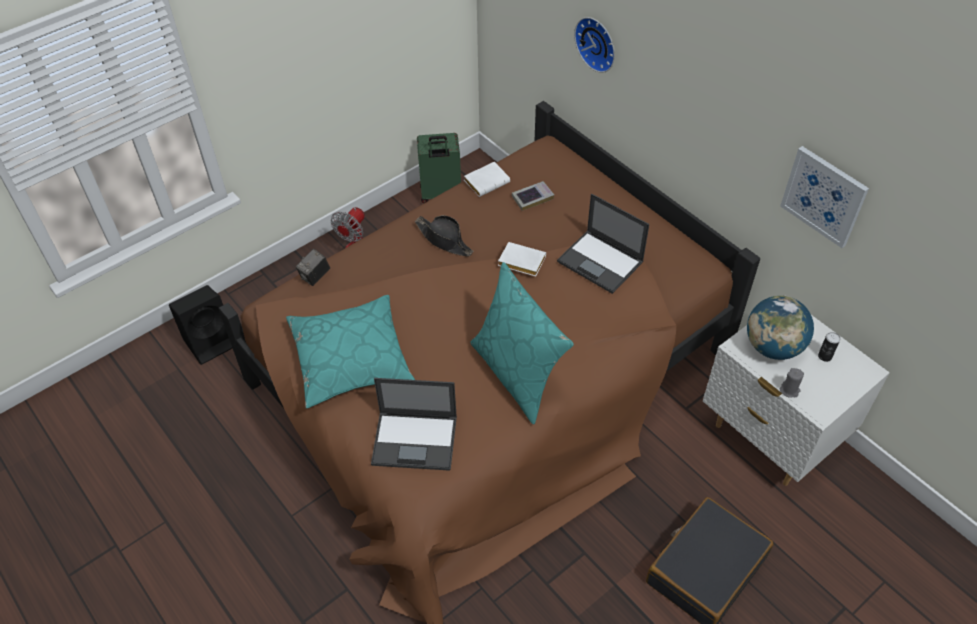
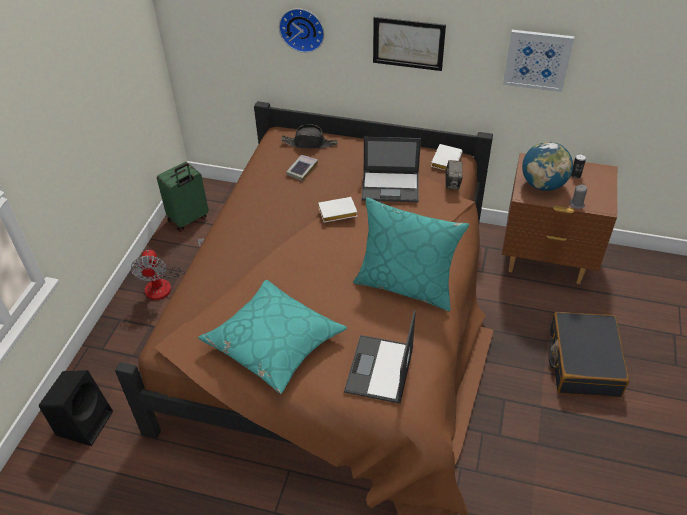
camera: 35 degrees left, 5 degrees down
(315, 277) = (184, 301): camera -> camera (452, 183)
(416, 440) = (379, 370): laptop -> laptop turned 135 degrees clockwise
(444, 240) = (264, 226): black hat -> black hat (310, 143)
(487, 181) = (258, 173): white book -> white book (445, 160)
(694, 109) = (408, 43): none -> picture
(770, 437) = (545, 261): white nightstand -> brown nightstand

